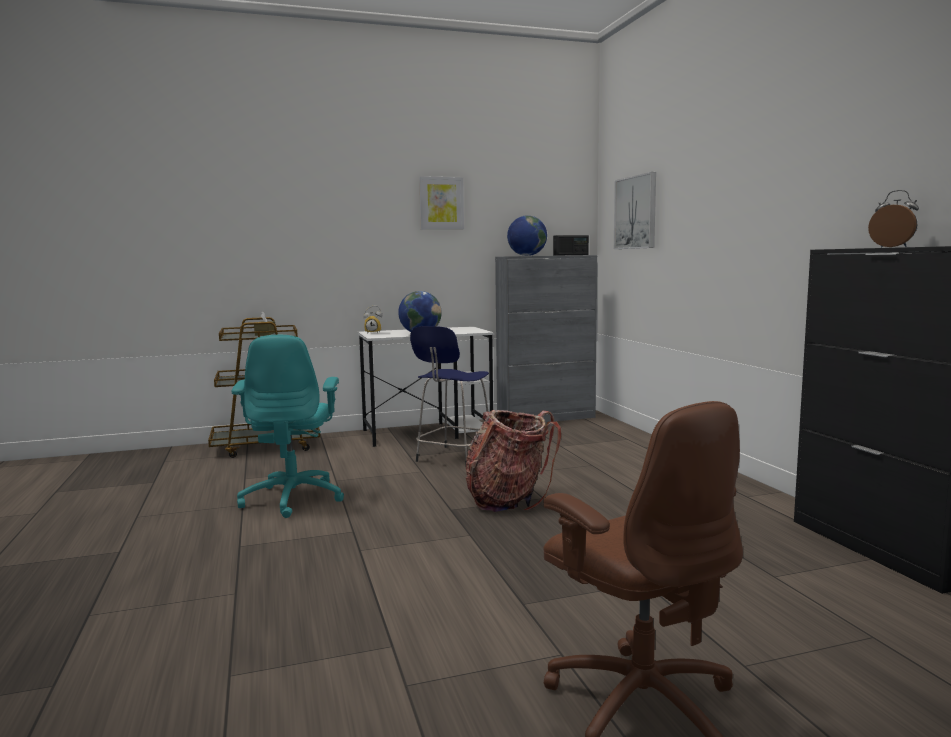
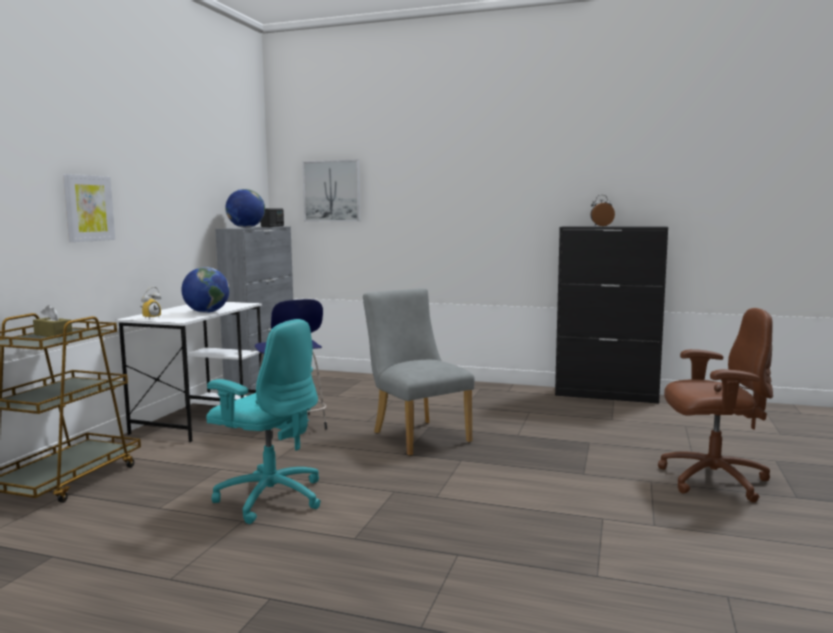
camera: 55 degrees left, 0 degrees up
(441, 203) = (173, 172): picture -> picture (88, 208)
(508, 500) = (416, 435): backpack -> grey chair

